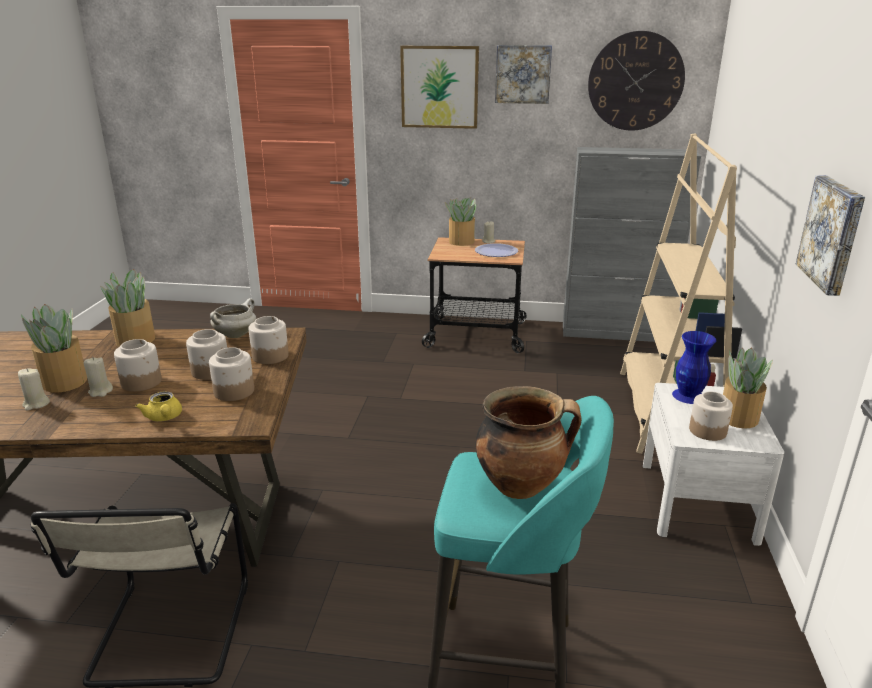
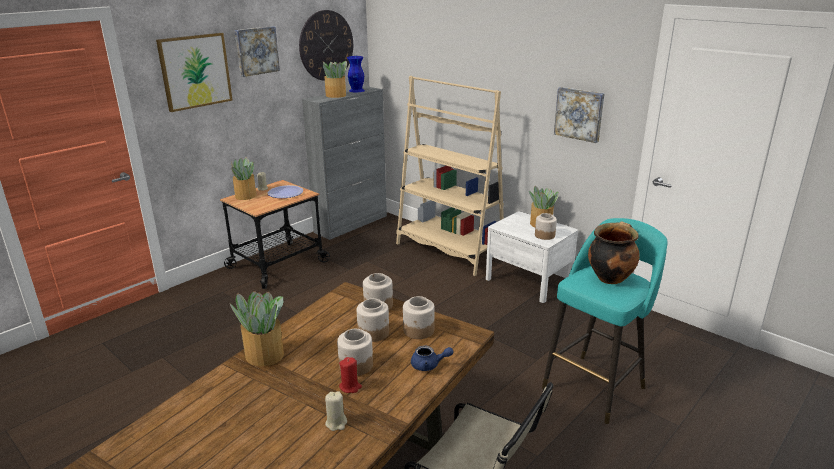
camera: 55 degrees left, 0 degrees up
(64, 382) = (307, 403): potted plant -> potted plant (336, 95)
(100, 391) = (350, 387): beige candle -> red candle
(164, 418) = (429, 365): yellow teapot -> blue teapot
(235, 335) = (320, 310): white cooking pot -> none
(688, 396) = (510, 225): blue vase -> blue vase (356, 90)

